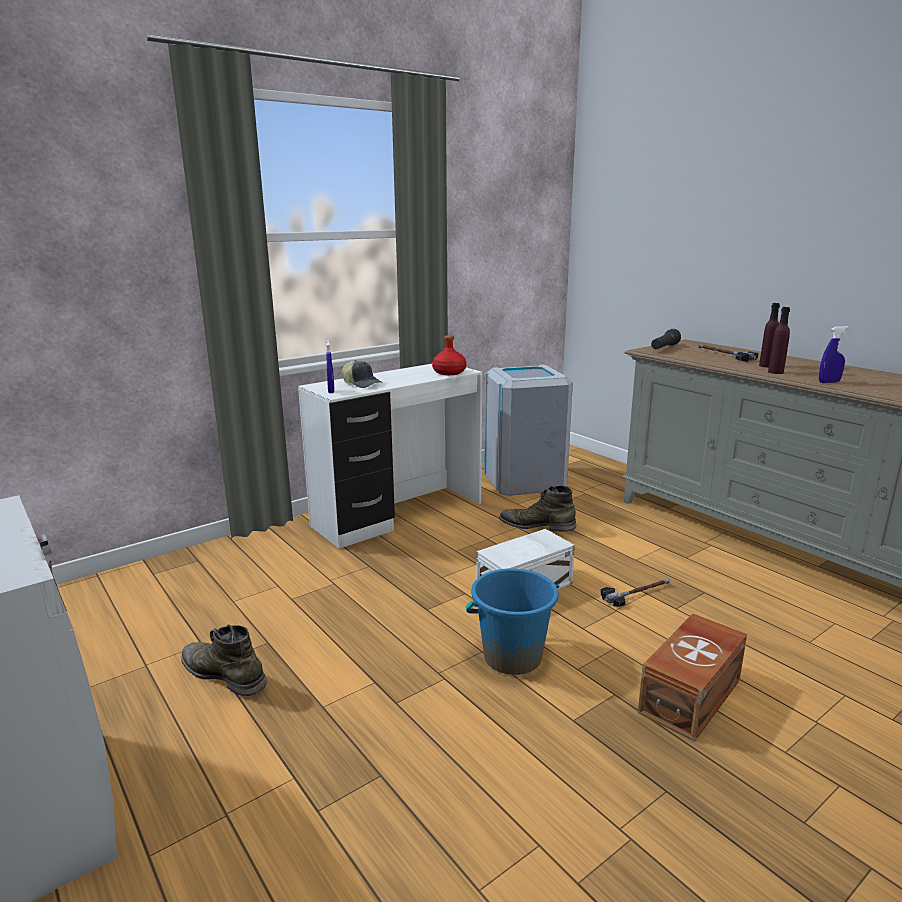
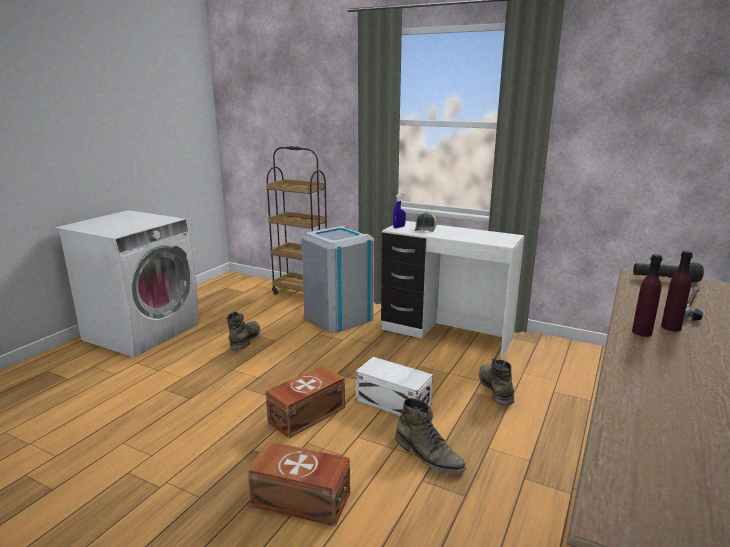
camera: 65 degrees right, 0 degrees up
(123, 583) = (302, 294): none -> brown cart
(449, 372) = (491, 241): red bottle -> none
(512, 657) = (305, 414): blue bucket -> brown storage box
(524, 480) = (574, 366): grey trash can -> grey trash can (338, 317)
(636, 593) = (428, 455): hammer -> green boot
(829, 382) = (639, 361): blue spray bottle -> none

